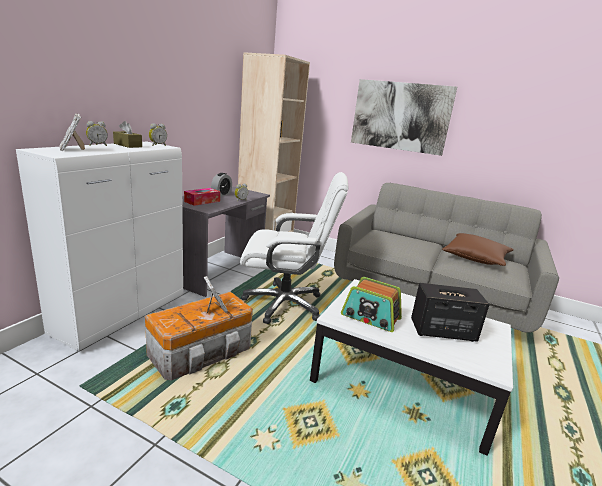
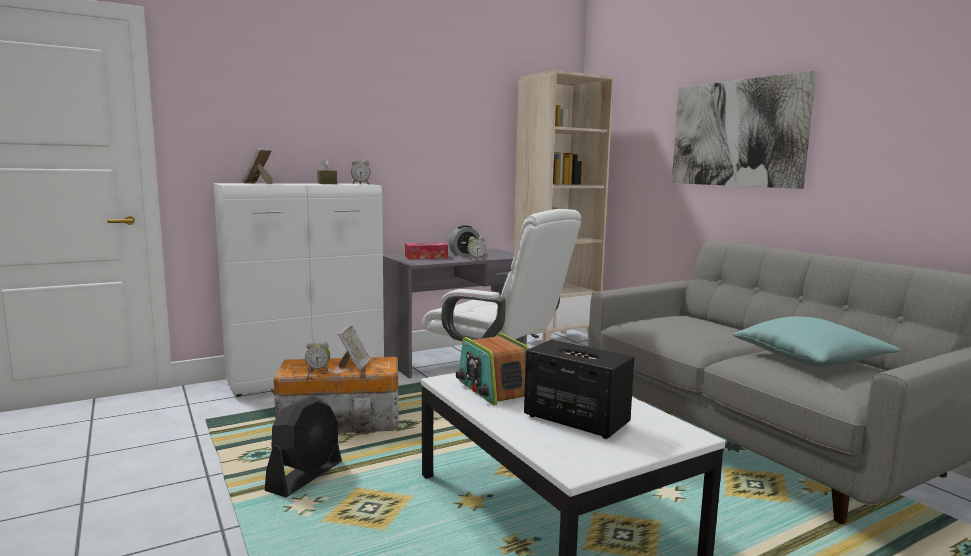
camera: 35 degrees right, 10 degrees down
(97, 145) = (295, 183): alarm clock -> alarm clock (318, 369)
(235, 412) = (305, 477): none -> black fan
(476, 258) = (810, 359): brown pillow -> turquoise pillow

